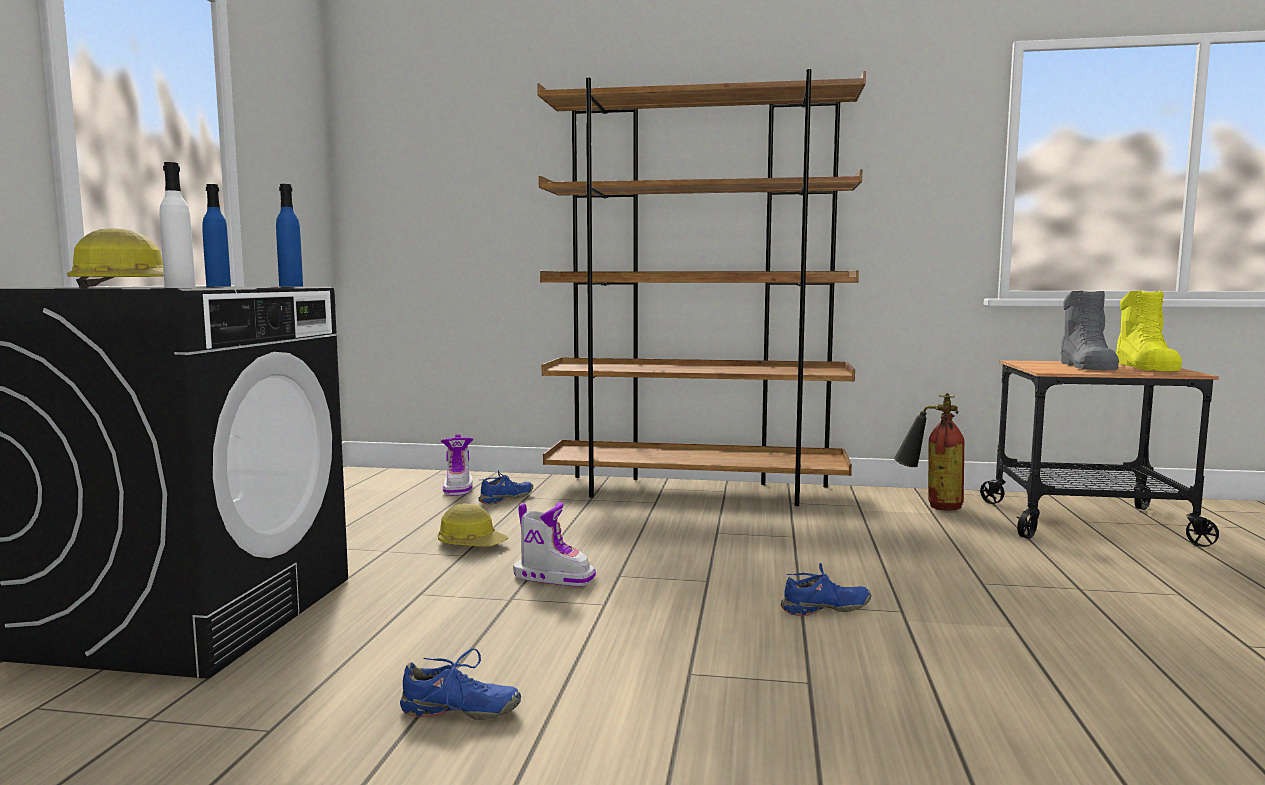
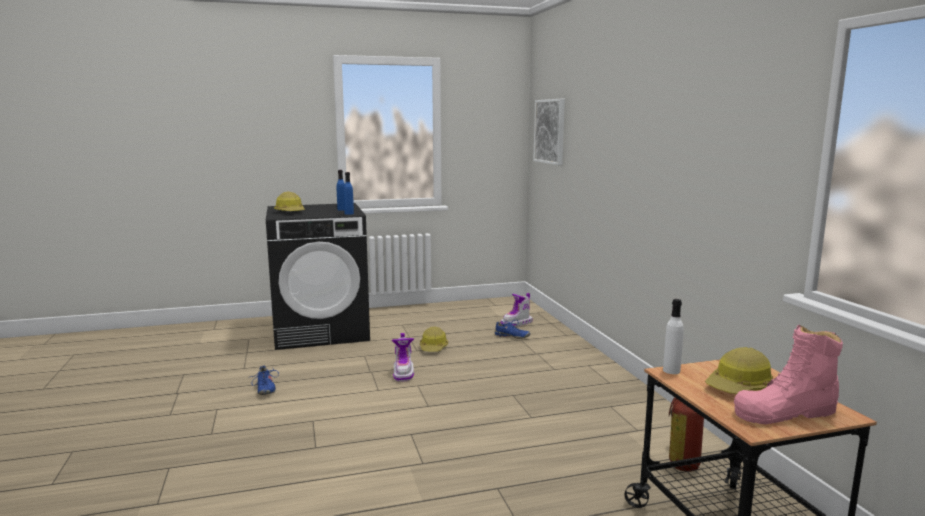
camera: 65 degrees right, 5 degrees up
(180, 287) = (282, 216): white bottle -> white bottle (671, 370)
(425, 167) = (550, 131): none -> picture
(696, 491) = (597, 375): brown bookcase -> none
(825, 609) = (409, 441): blue shoe -> none
(1087, 367) = (739, 387): grey boot -> hard hat
(1146, 367) = (785, 412): yellow boot -> pink boot

